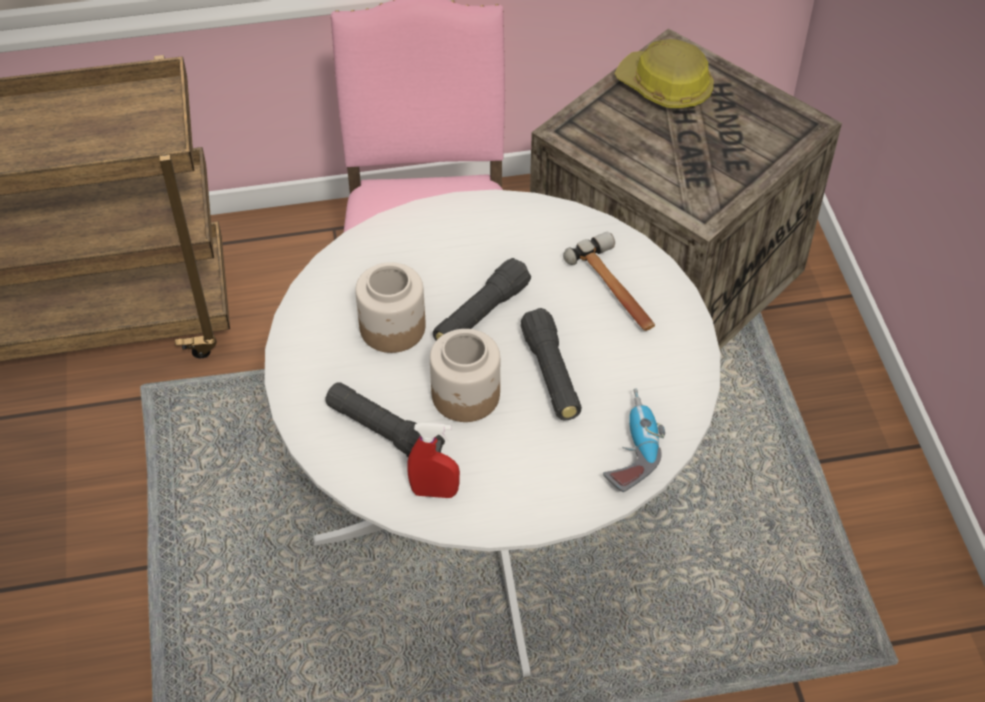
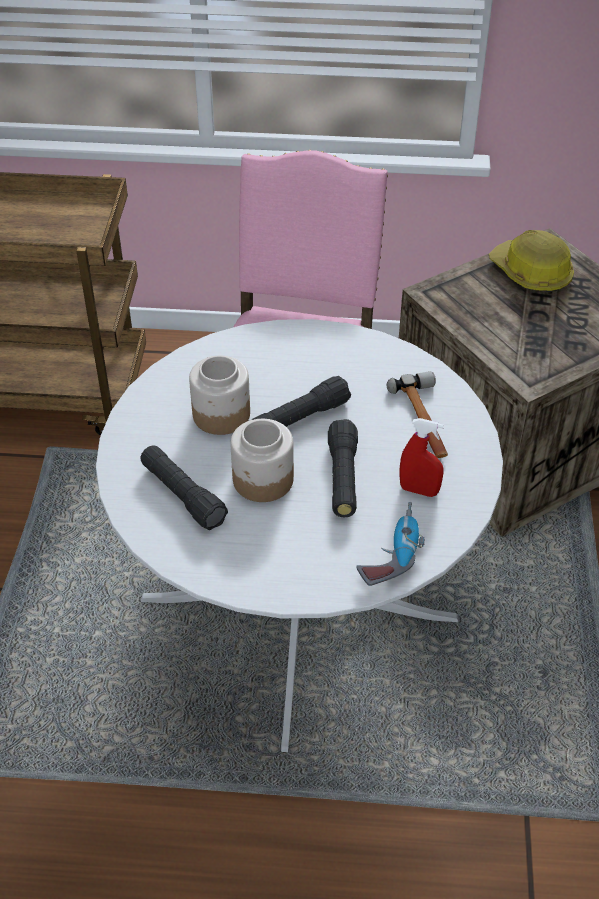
camera: 15 degrees right, 5 degrees down
(434, 492) = (207, 552): red spray bottle -> red spray bottle (419, 490)

